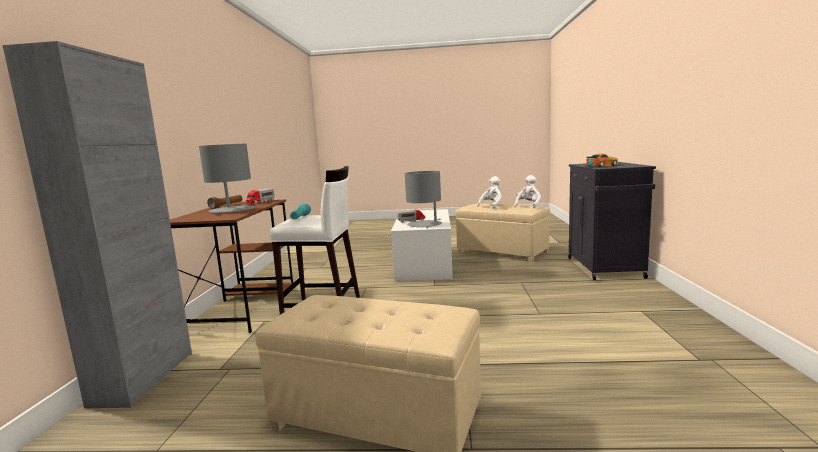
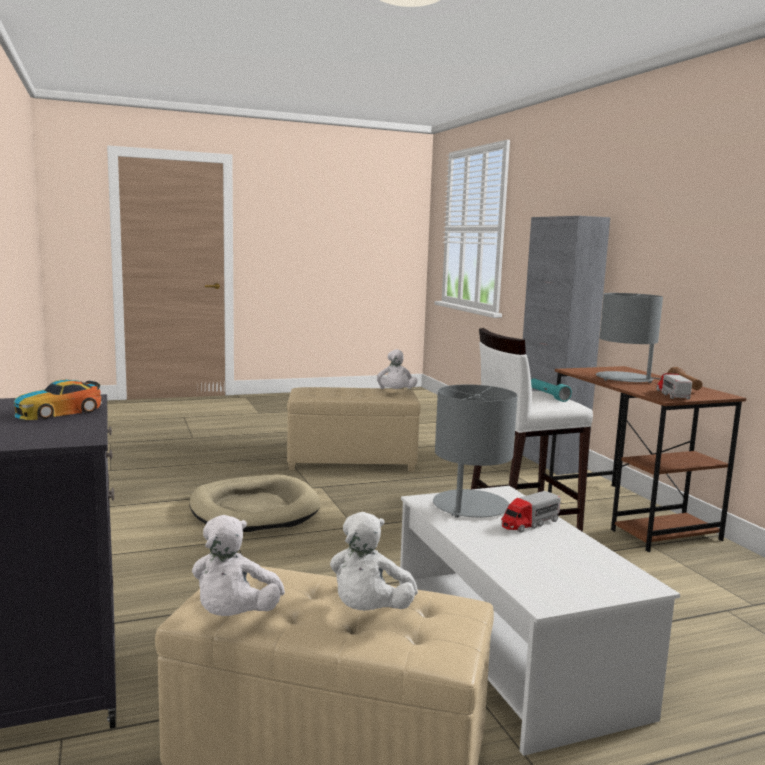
camera: 155 degrees right, 0 degrees up
(312, 309) = (396, 393): none -> white plush toy
(526, 340) = (254, 509): none -> beige dog bed

